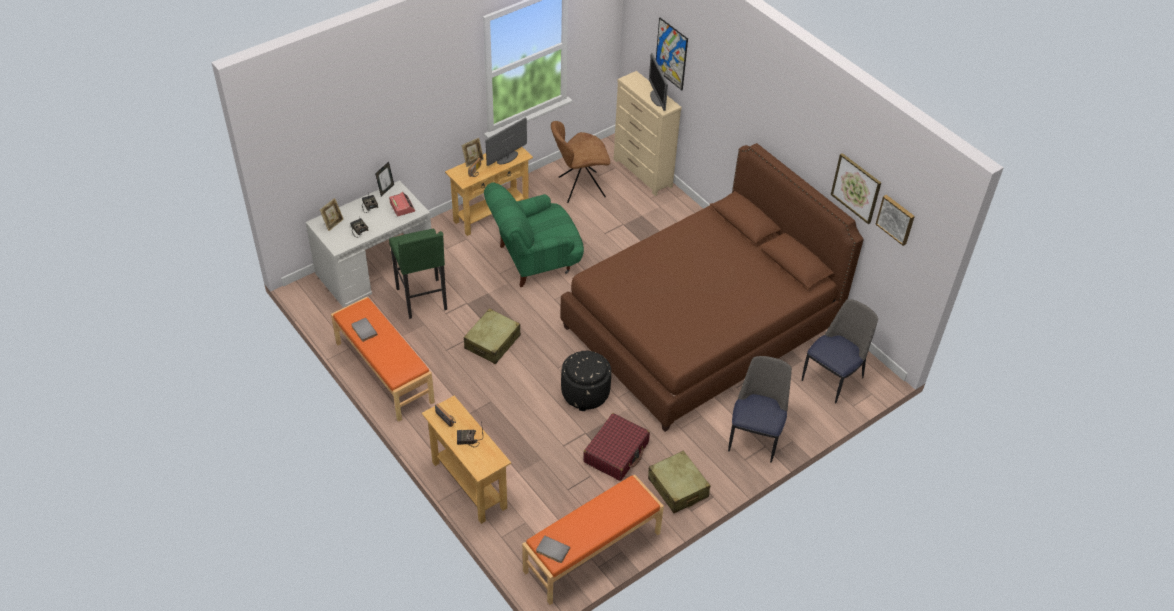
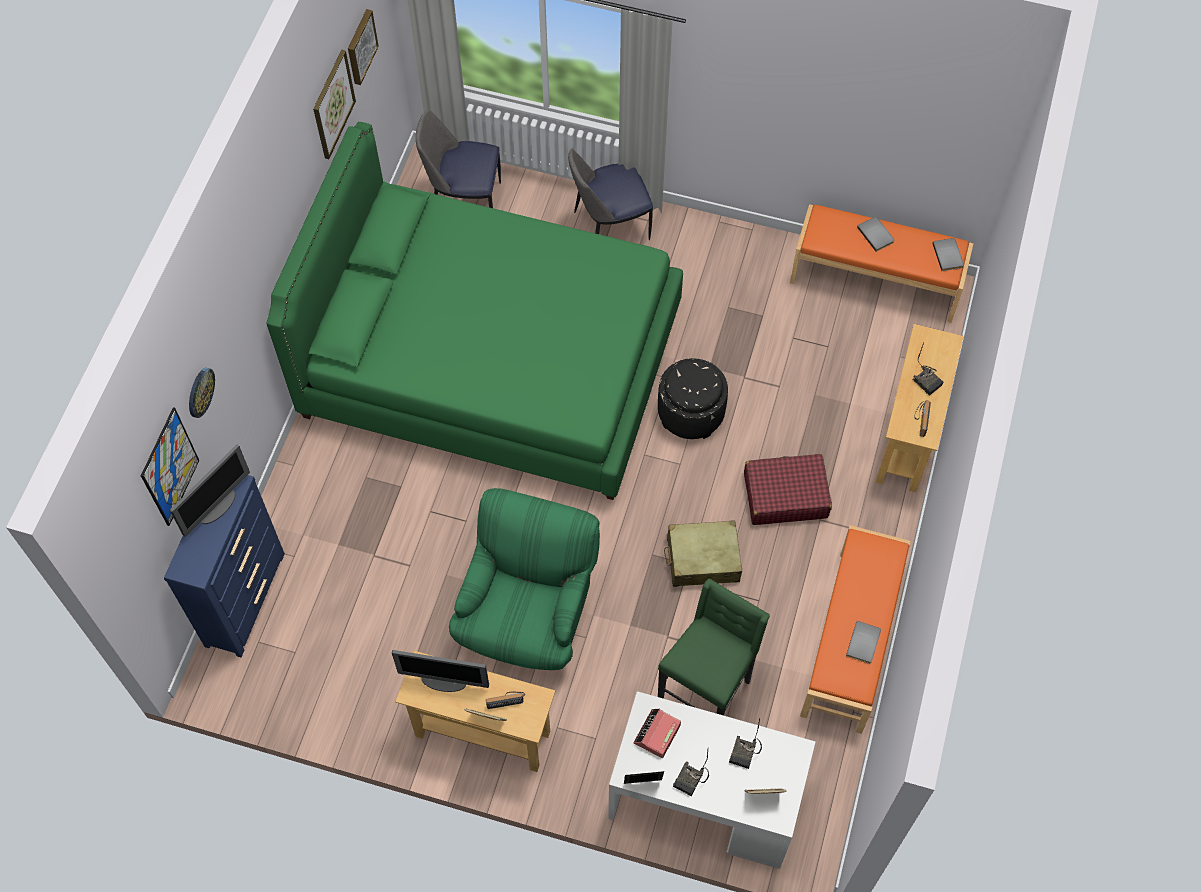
camera: 125 degrees left, 15 degrees up
(534, 260) = (527, 613): green armchair -> green armchair turned 105 degrees counterclockwise
(579, 187) = (338, 659): brown chair -> none
(605, 521) = (876, 234): none -> grey book
(616, 452) = (743, 333): red suitcase -> red suitcase (785, 495)
(643, 173) = (245, 598): beige dresser -> blue dresser
(678, 488) = (736, 255): beige suitcase -> none
(700, 327) = (492, 362): brown bed -> green bed
(701, 72) = (200, 392): none -> wall clock

